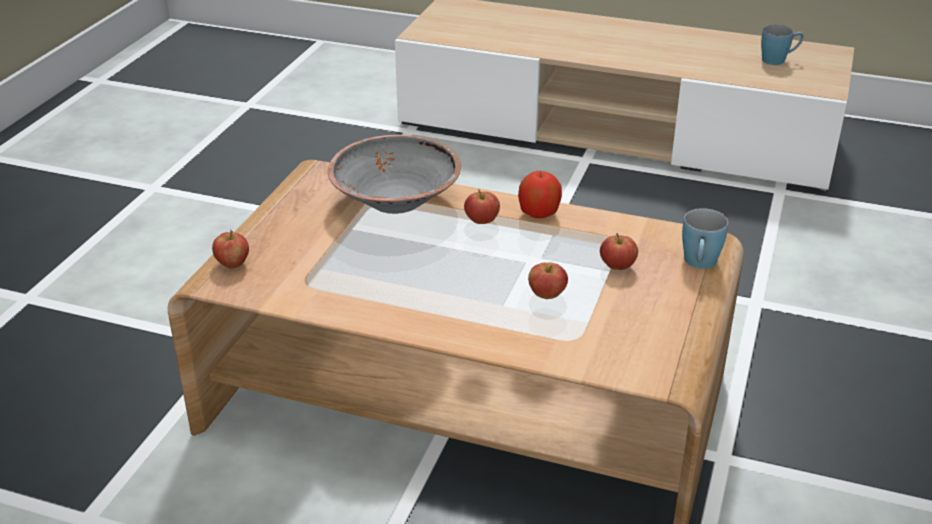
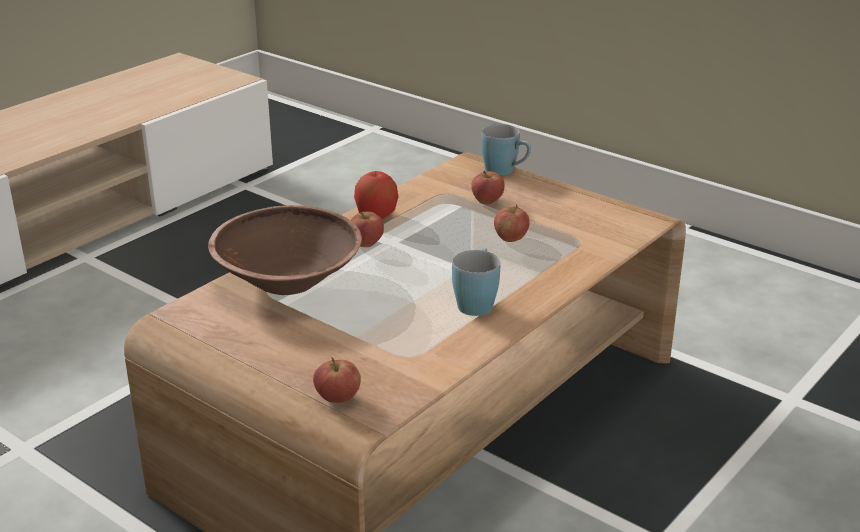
camera: 70 degrees left, 5 degrees down
(396, 200) = (288, 280): grey bowl -> brown bowl
(779, 60) = (163, 81): blue mug -> blue mug (477, 301)

